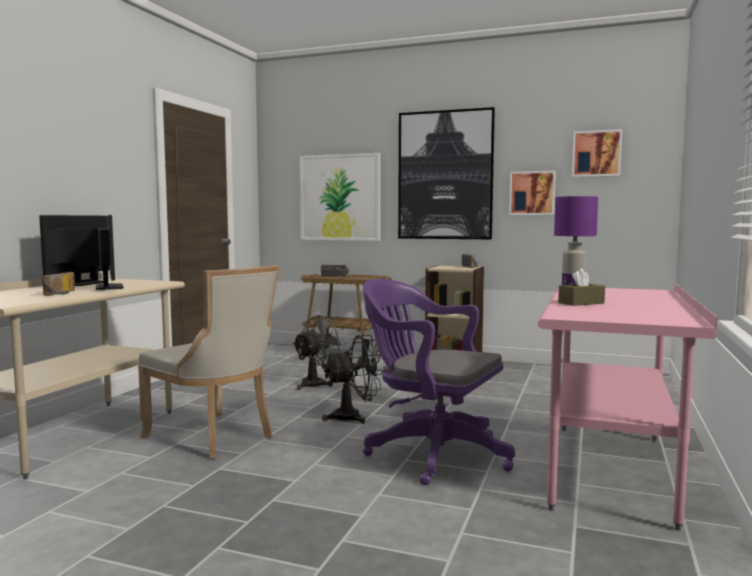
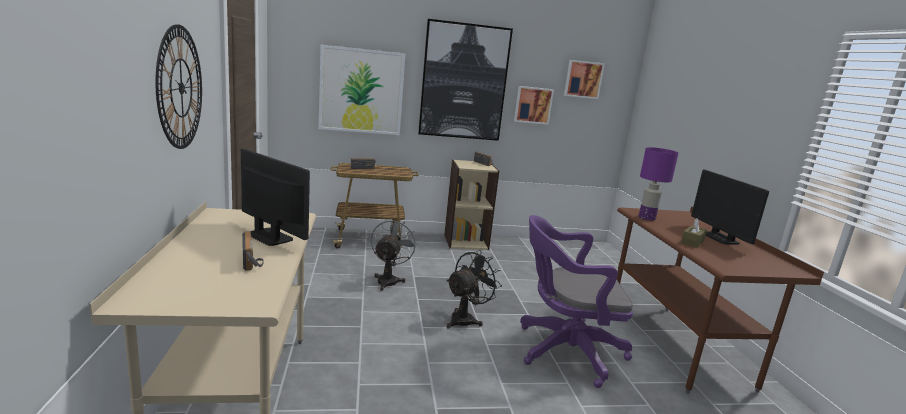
camera: 30 degrees left, 10 degrees up
(73, 170) = (180, 88): none -> wall clock
(83, 283) = (216, 228): monitor -> monitor (720, 238)
(214, 437) = (383, 368): beige chair -> none
(611, 470) = (676, 345): pink desk -> brown desk

